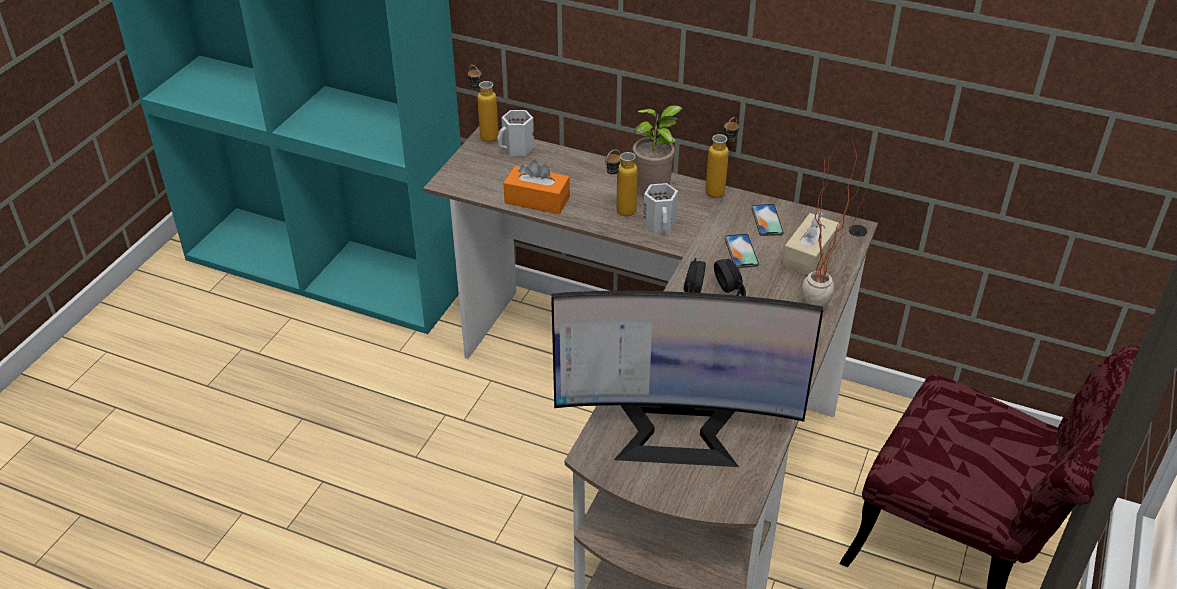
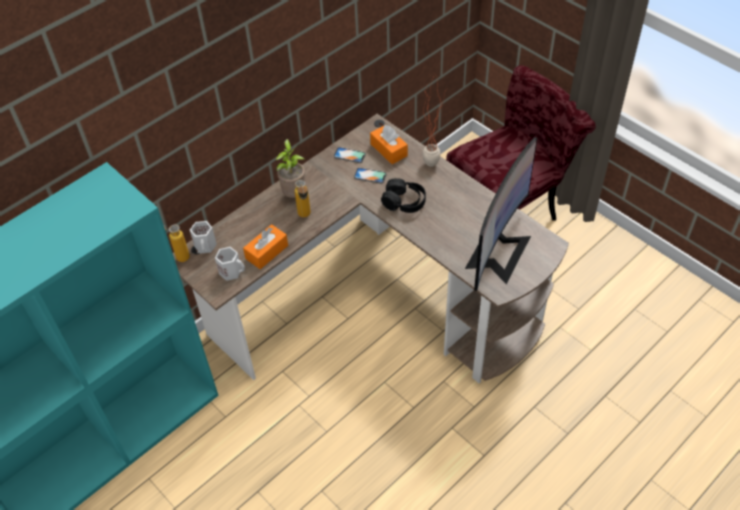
camera: 65 degrees left, 10 degrees up
(660, 224) = (326, 202): white mug -> white mug (231, 271)
(720, 189) = (309, 164): bottle -> none
(809, 255) = (388, 150): beige tissue box -> orange tissue box

